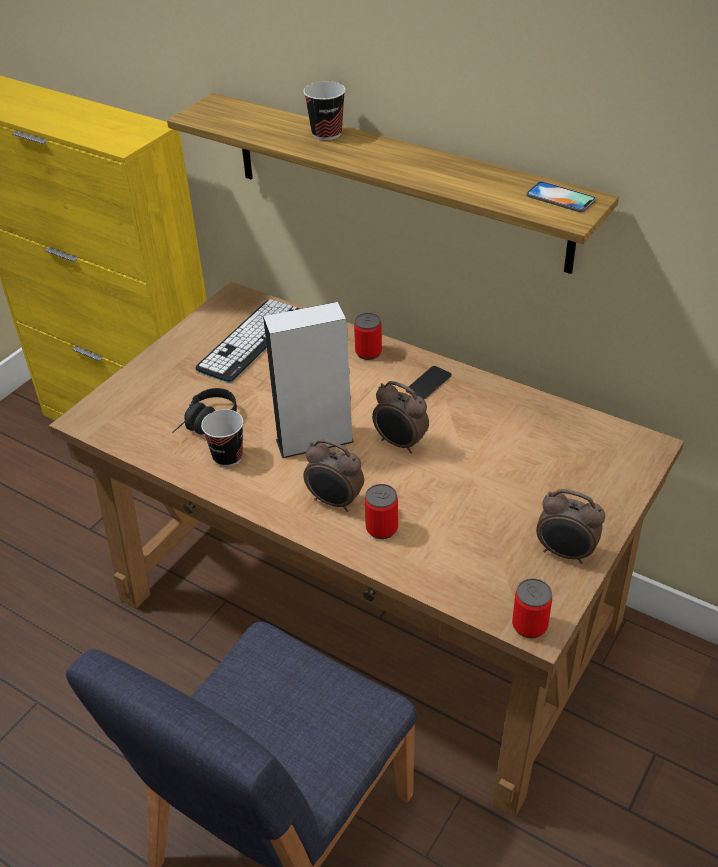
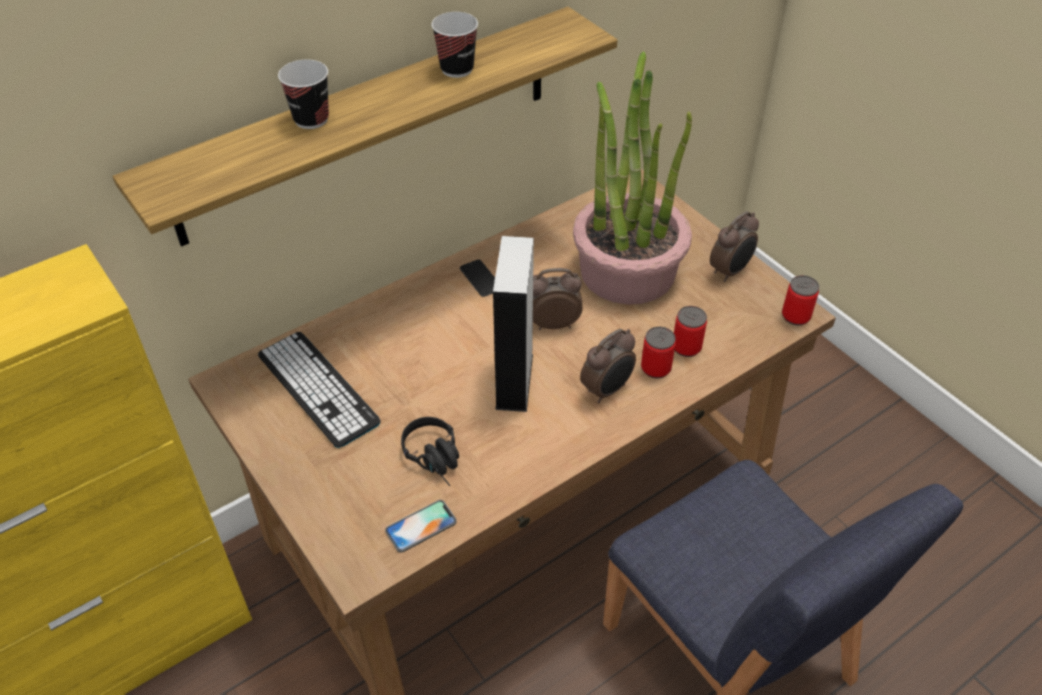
camera: 70 degrees left, 5 degrees up
(227, 457) = (500, 454): cup -> cup (457, 69)
(368, 352) = (406, 304): can -> can (686, 347)
(400, 444) = (553, 323): alarm clock -> alarm clock turned 150 degrees counterclockwise
(509, 473) = (627, 270): none -> potted plant
(560, 197) = (551, 31): phone -> phone (421, 526)

